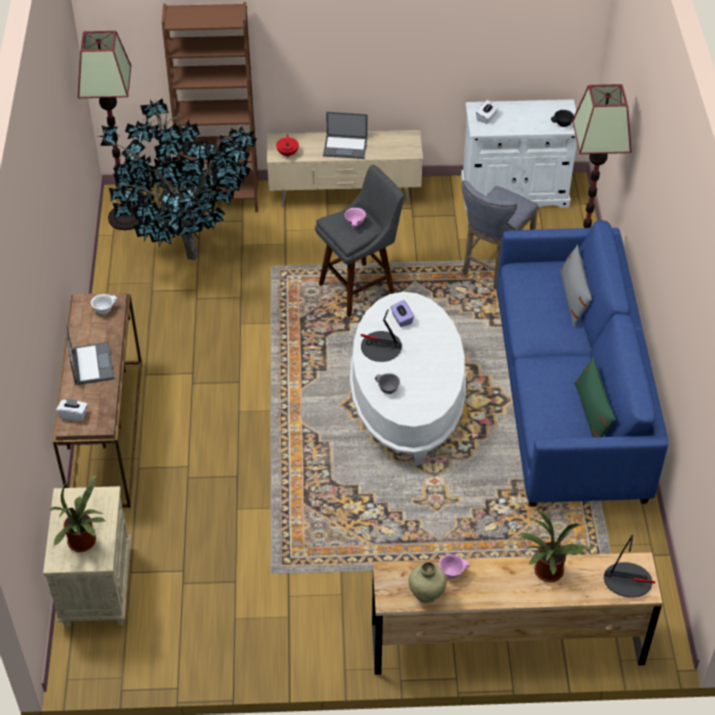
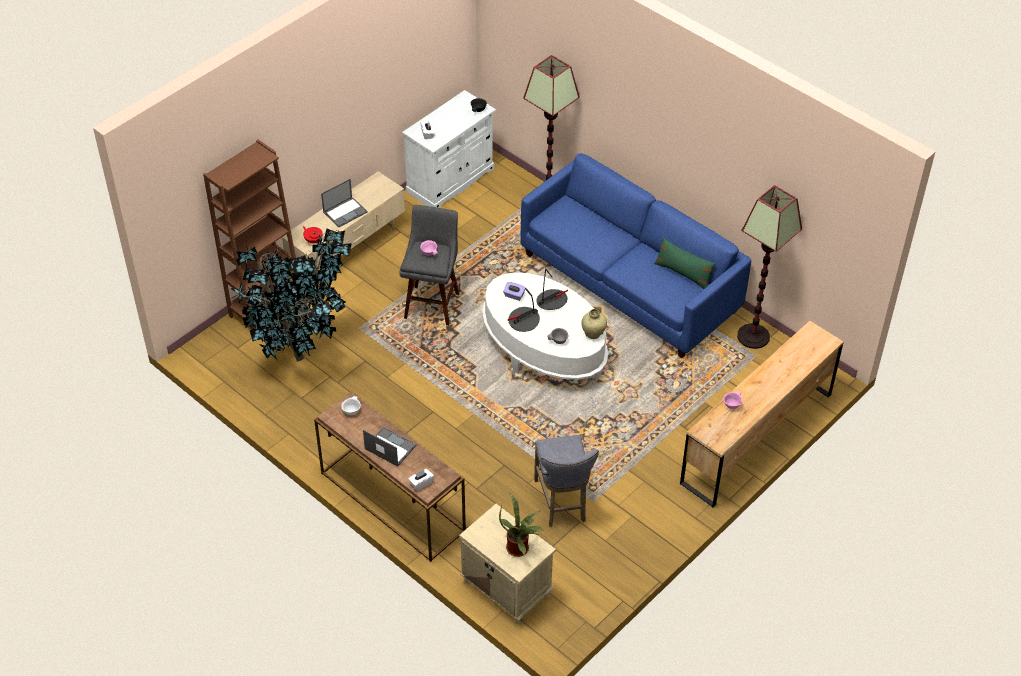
camera: 45 degrees left, 0 degrees up
(126, 218) = (218, 364): floor lamp -> floor lamp (753, 336)
(426, 594) = (734, 426): beige vase -> beige vase (593, 334)
(493, 266) = (494, 235): grey stool -> grey stool (562, 503)
(547, 574) = (776, 369): potted plant -> none
(573, 298) = (594, 216): grey pillow -> none
(627, 581) = (816, 343): table lamp -> table lamp (551, 300)

